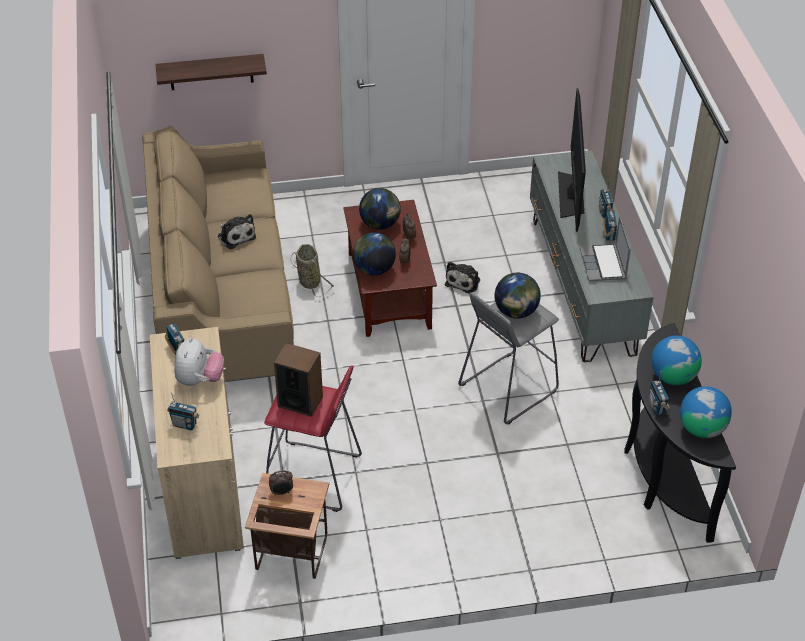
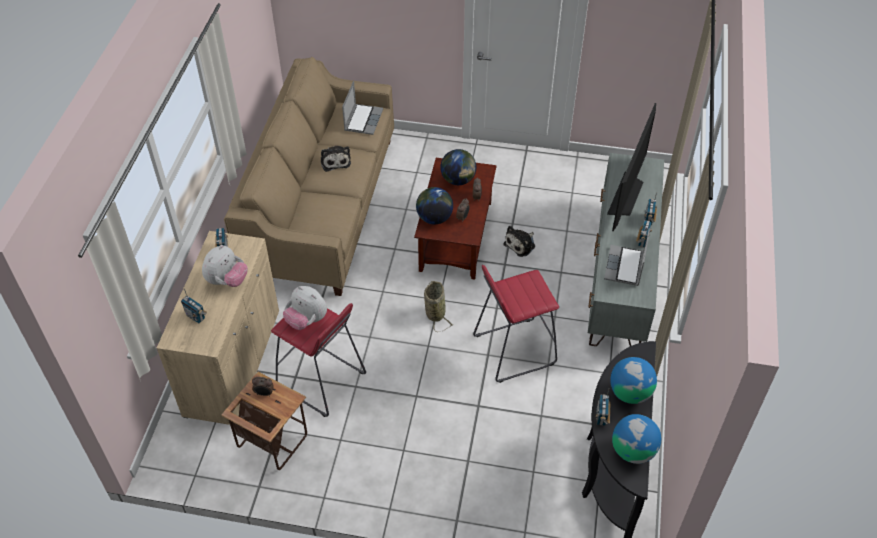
camera: 20 degrees right, 5 degrees up
(211, 72) = (355, 19): shelf -> none
(245, 185) = (363, 120): none -> laptop
(300, 401) = (307, 320): speaker -> plush toy
(308, 281) = (396, 211): basket -> basket (435, 312)
(507, 388) = (513, 349): grey stool -> red stool
(516, 312) = (523, 291): globe -> none

